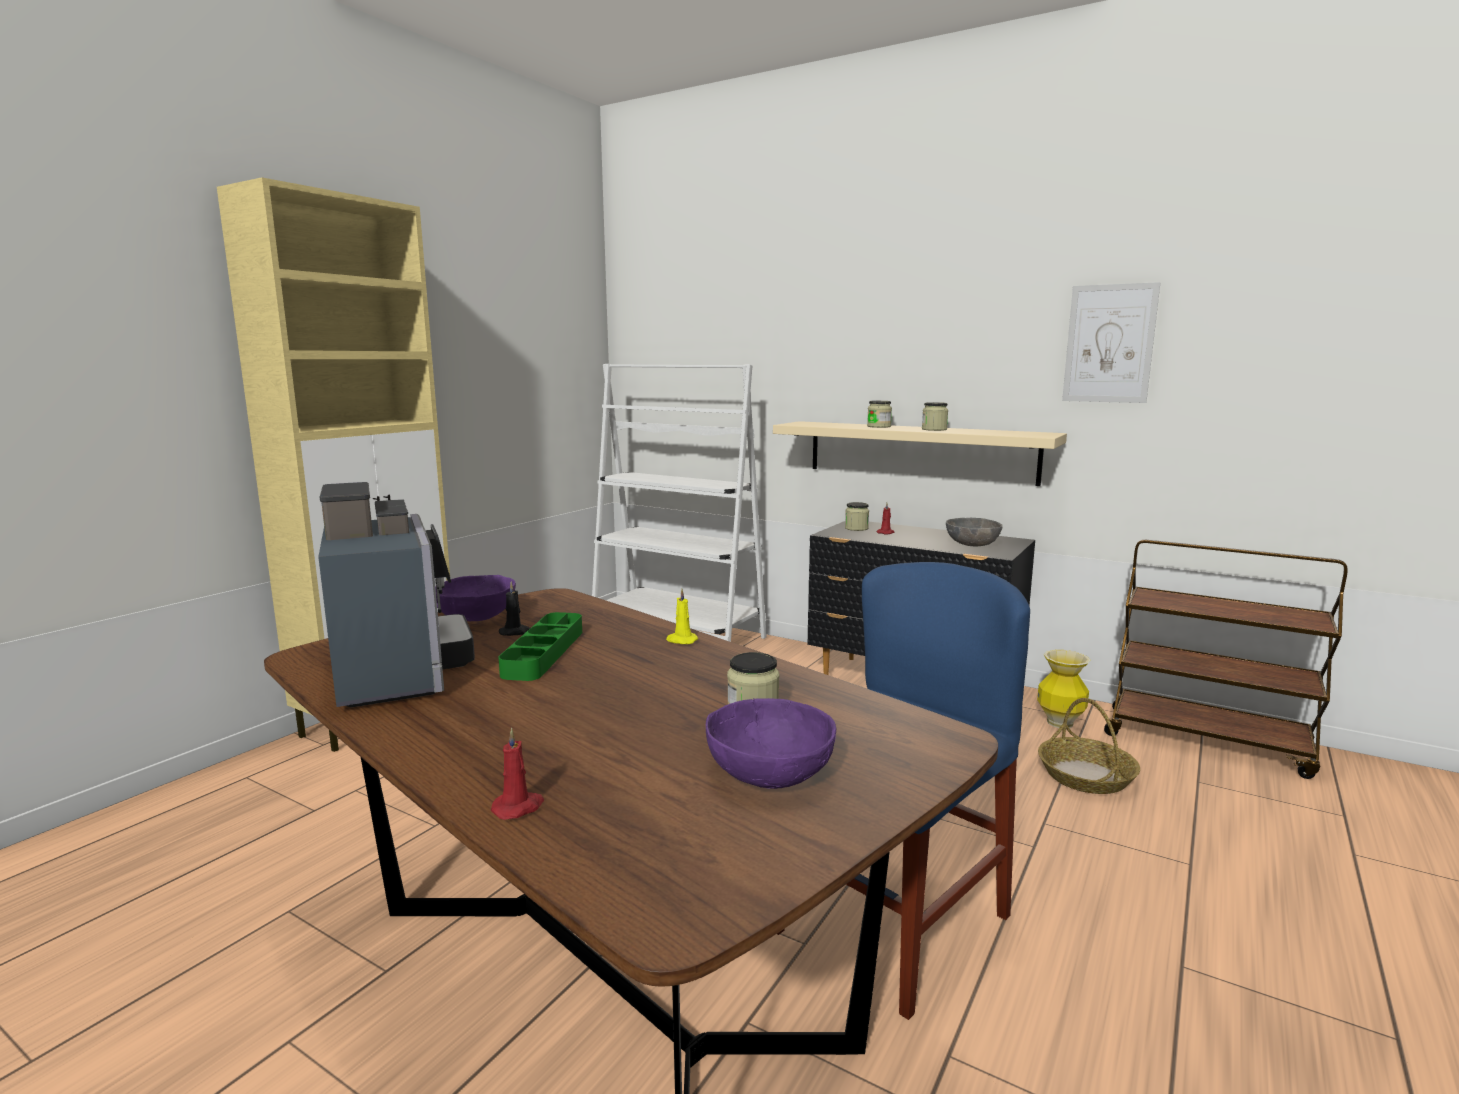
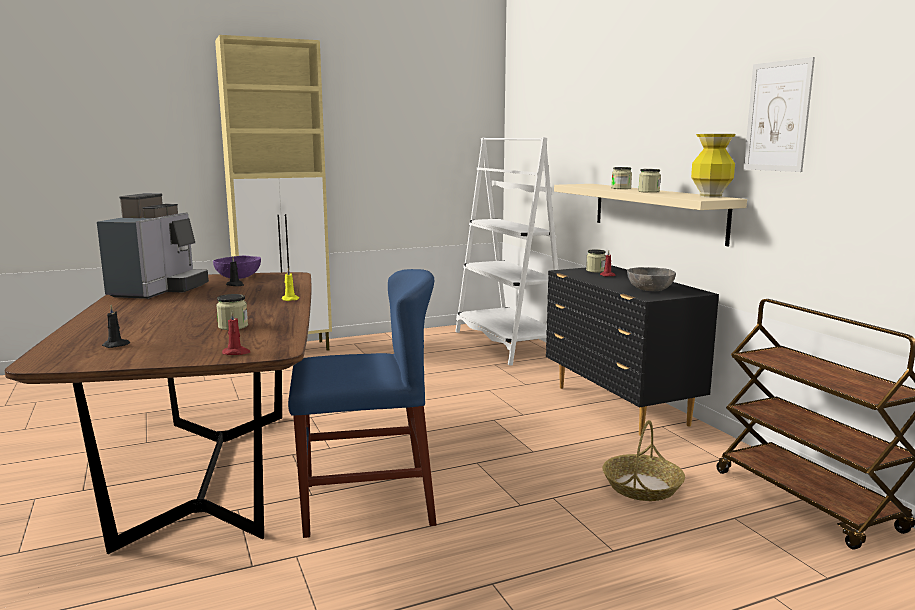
camera: 35 degrees right, 0 degrees up
(518, 807) = (80, 331): red candle -> red candle (236, 353)
(544, 652) = (223, 293): green tray -> none
(685, 813) = (116, 345): none -> black candle
(769, 773) = (176, 343): purple bowl -> none
(1059, 723) = (692, 455): vase -> vase (710, 196)

